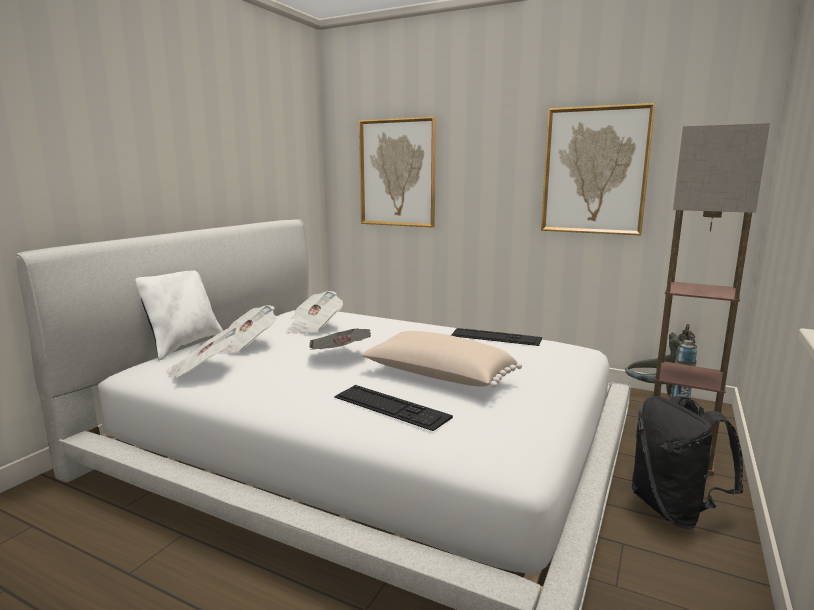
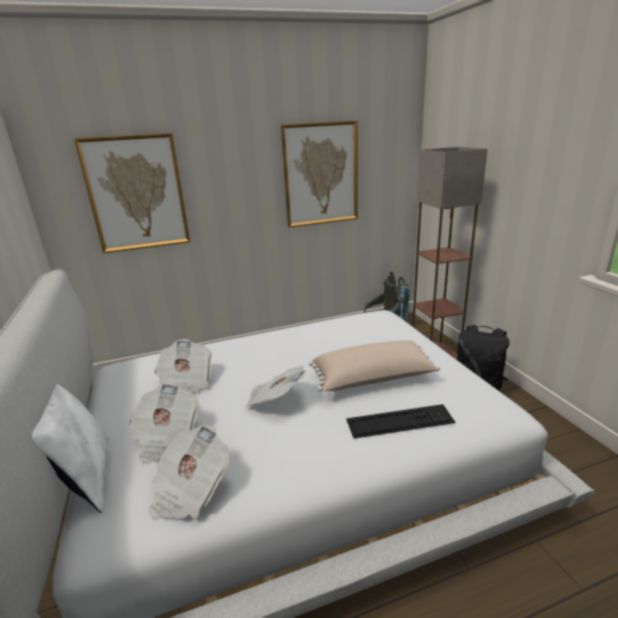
camera: 45 degrees left, 10 degrees up
(495, 337) = (332, 326): keyboard -> none

